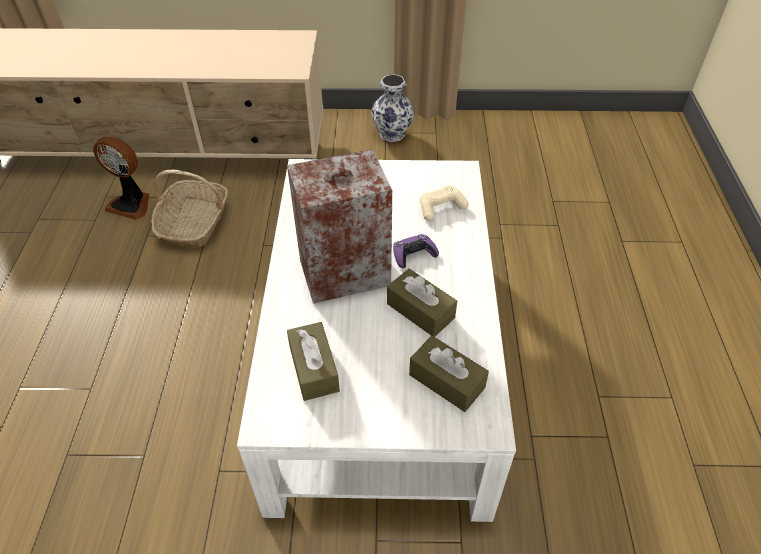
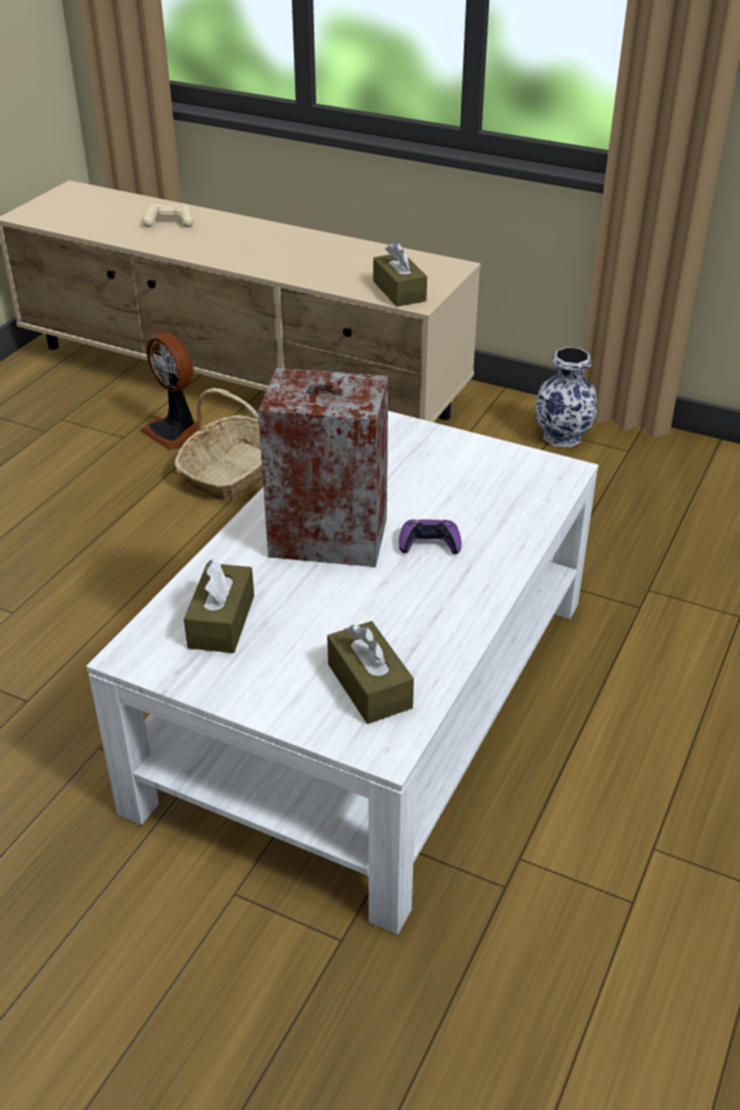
camera: 25 degrees right, 10 degrees down
(420, 311) = (392, 604): brown tissue box -> brown tissue box (399, 291)
(441, 208) = (504, 503): beige game controller -> beige game controller (169, 223)

